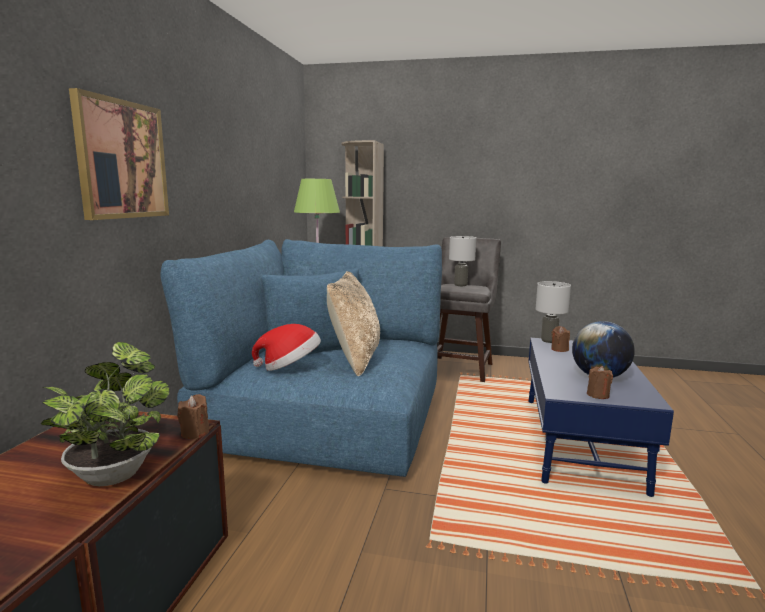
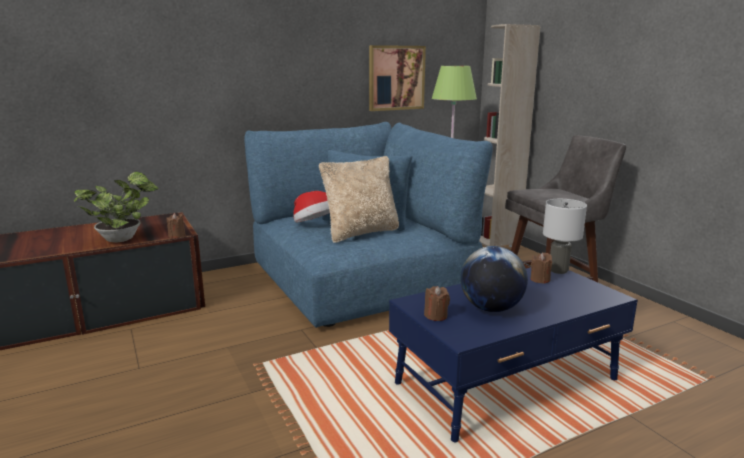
camera: 50 degrees right, 5 degrees up
(121, 160) = (220, 63): picture -> picture (396, 78)
(460, 285) = (558, 192): white table lamp -> none

